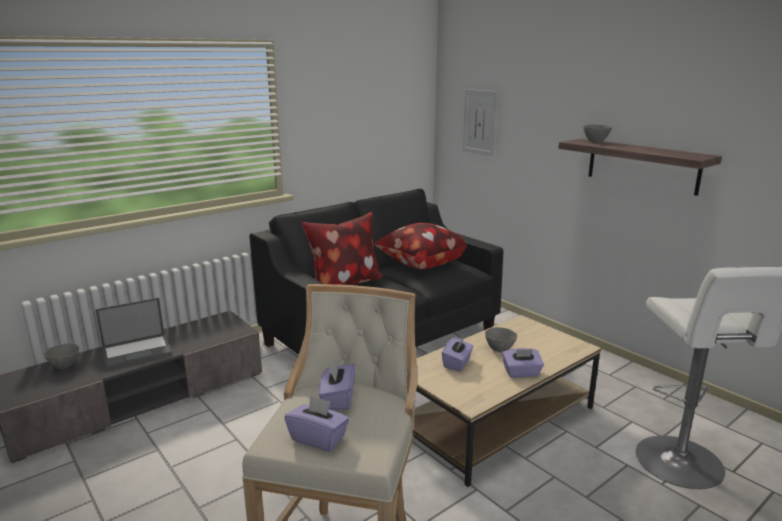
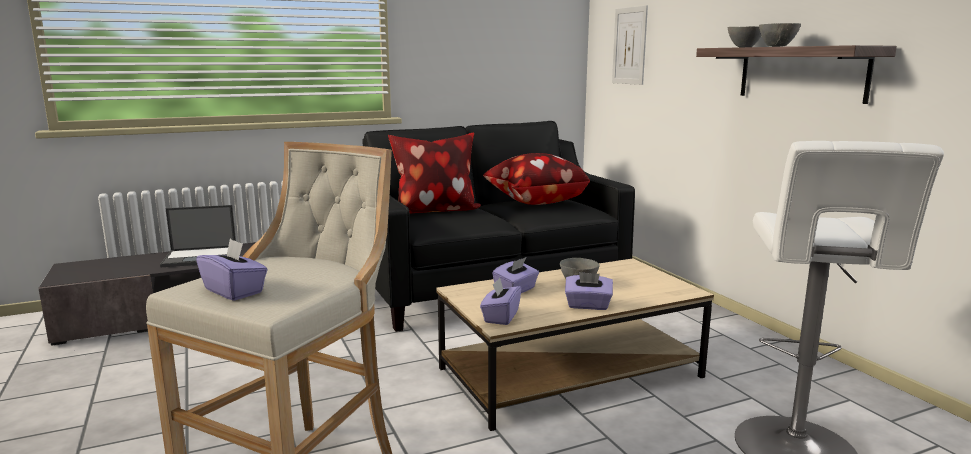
camera: 15 degrees right, 5 degrees down
(65, 366) = (127, 261): grey bowl -> grey bowl (777, 46)
(338, 399) = (293, 267): purple tissue box -> purple tissue box (500, 317)

